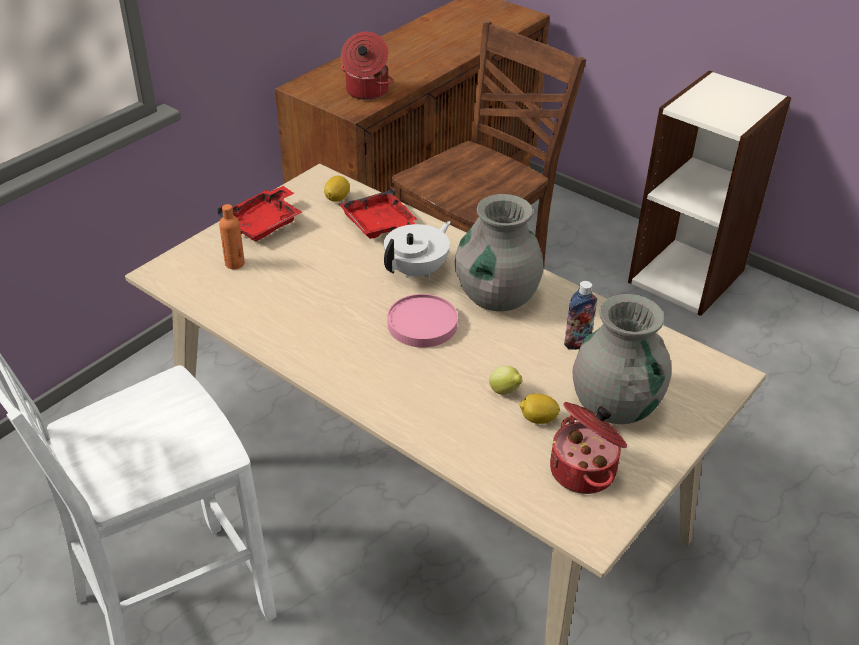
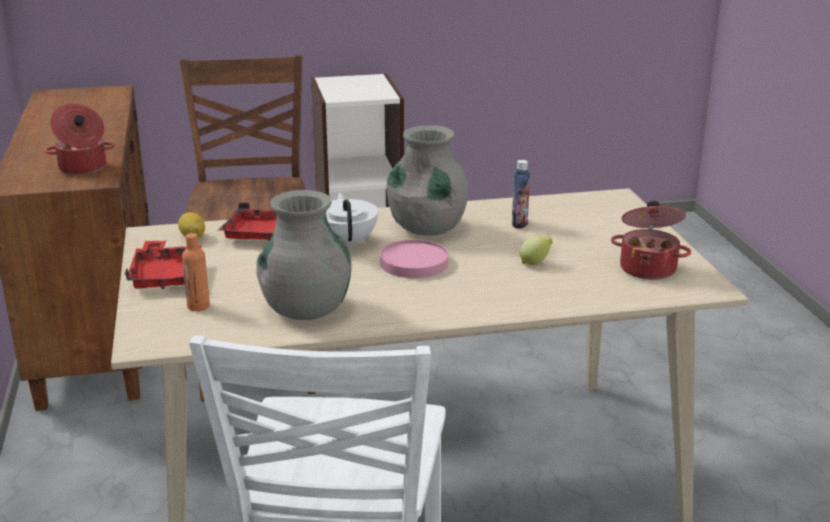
camera: 50 degrees left, 15 degrees down
(538, 419) = (578, 263): lemon -> none
(615, 404) = (598, 236): grey vase -> grey vase (306, 309)

